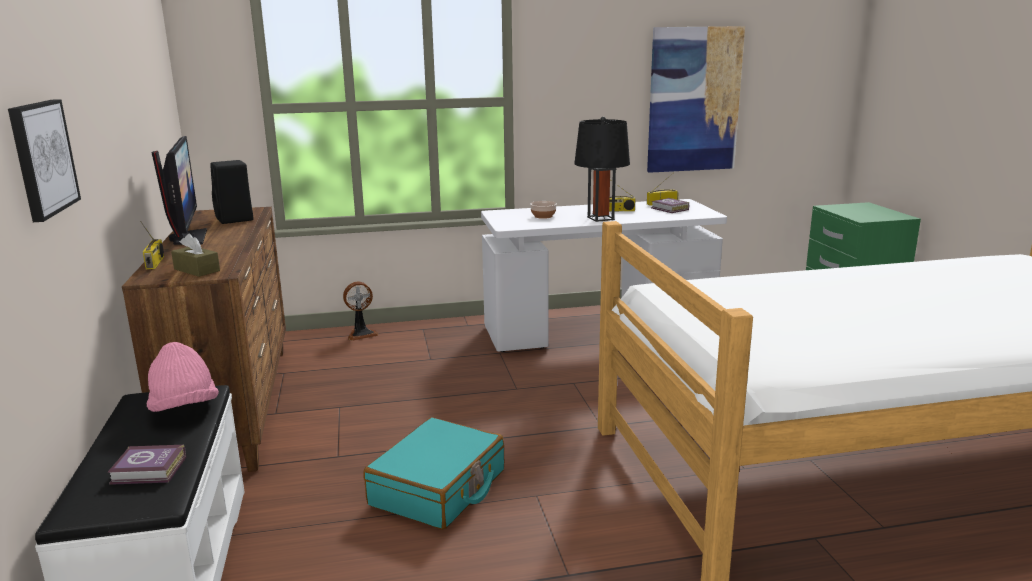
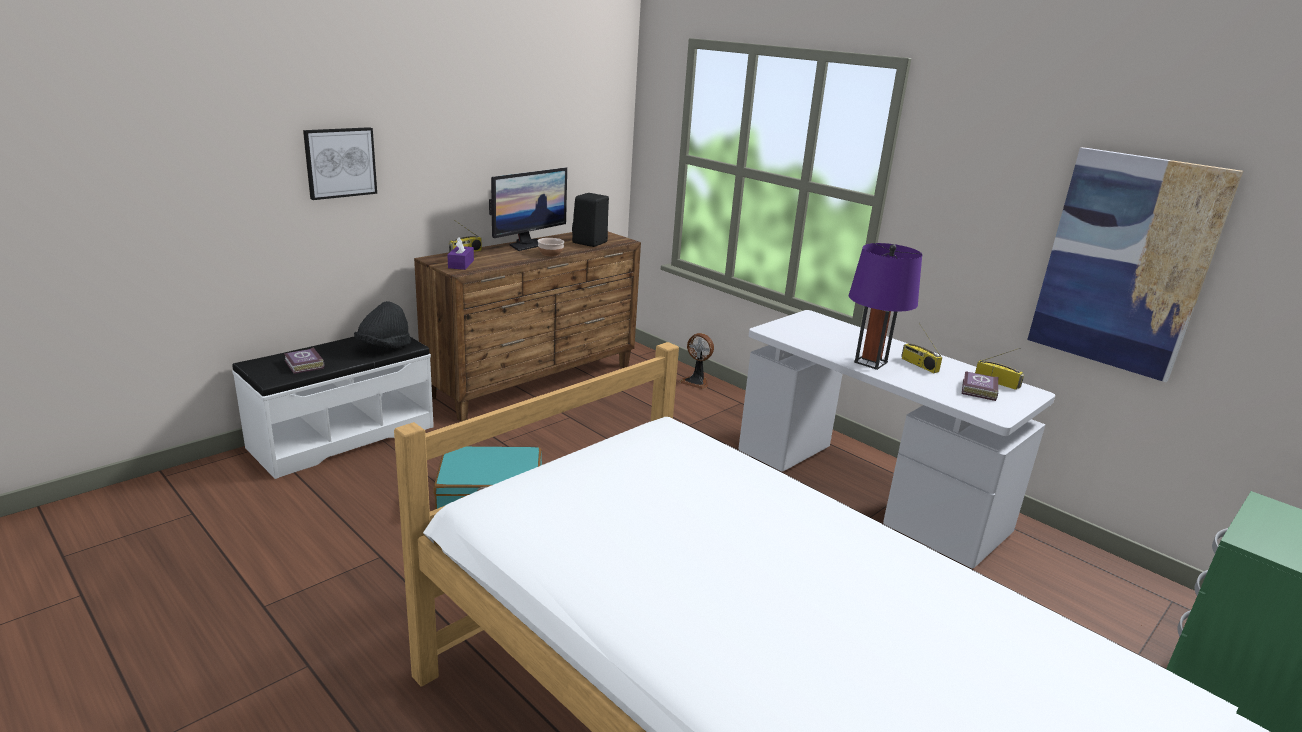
camera: 55 degrees right, 5 degrees up
(184, 409) = (384, 347): pink hat -> black hat
(197, 270) = (461, 264): brown tissue box -> purple tissue box
(543, 216) = (832, 336): bowl -> bowl (550, 253)
(600, 218) = (870, 362): black table lamp -> purple table lamp

